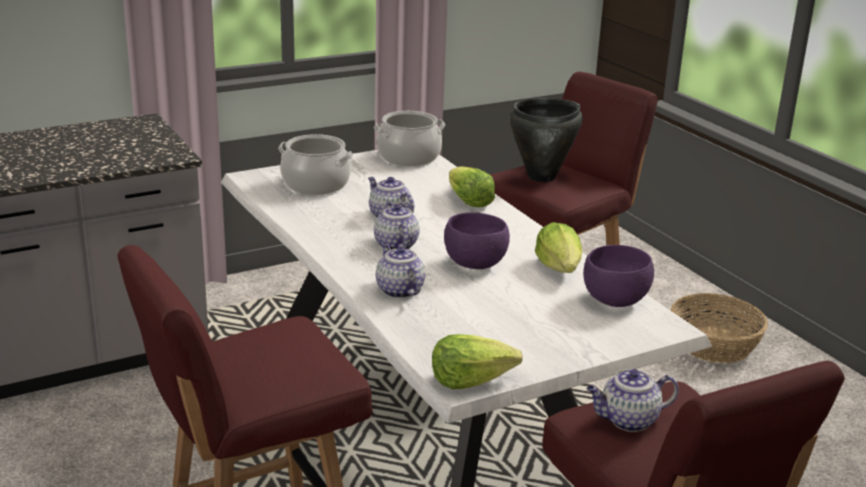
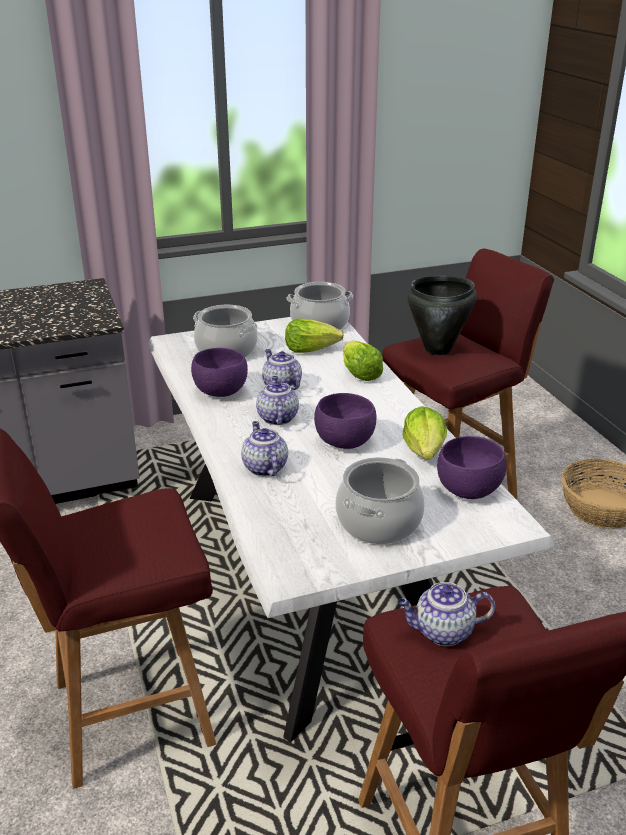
camera: 10 degrees right, 5 degrees up
(326, 224) = (221, 392): none -> purple bowl
(470, 380) = (300, 573): lettuce -> lettuce (311, 349)
(534, 332) = (378, 522): none -> cooking pot

